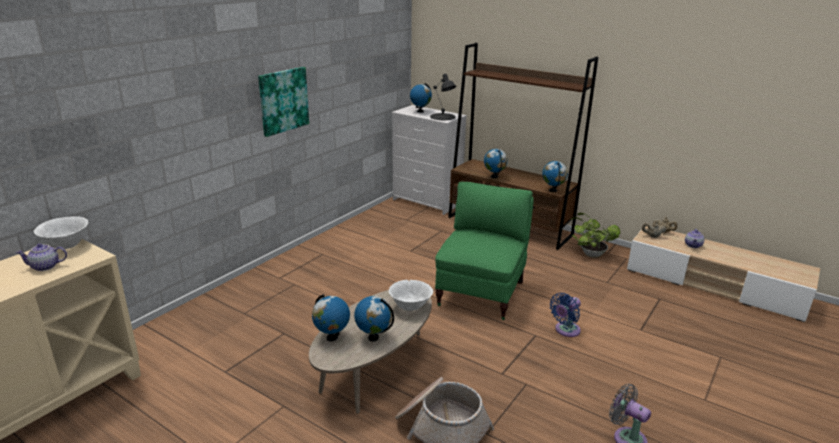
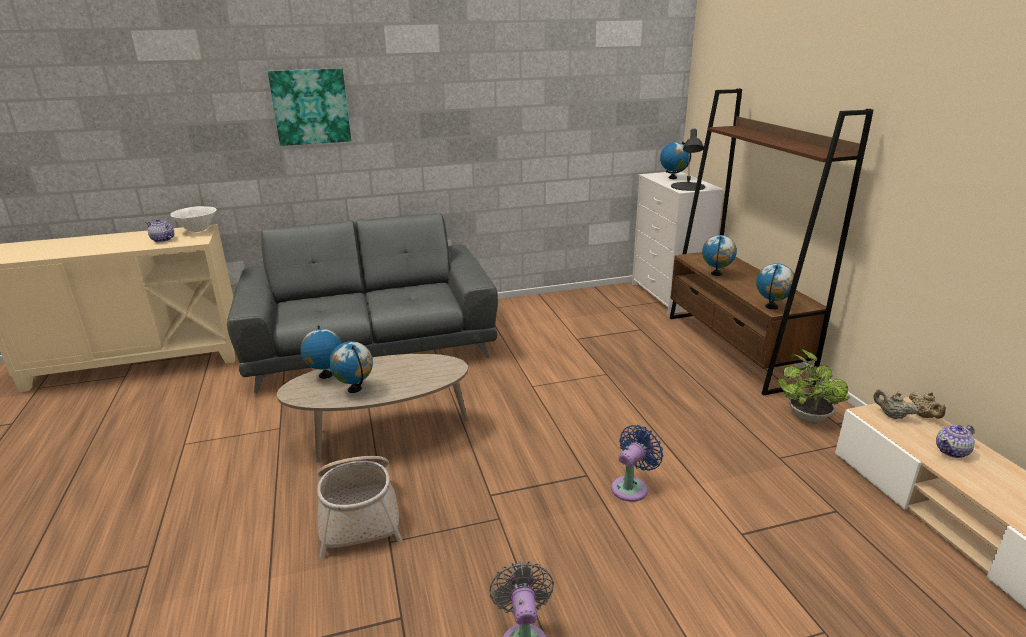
camera: 40 degrees right, 0 degrees up
(259, 310) = (372, 345): none -> grey sofa
(283, 100) = (468, 137): picture -> picture (311, 106)
(410, 307) = (428, 377): white bowl -> none
(482, 292) = (592, 406): green armchair -> none
(565, 330) = (632, 487): blue fan -> blue fan turned 135 degrees clockwise

